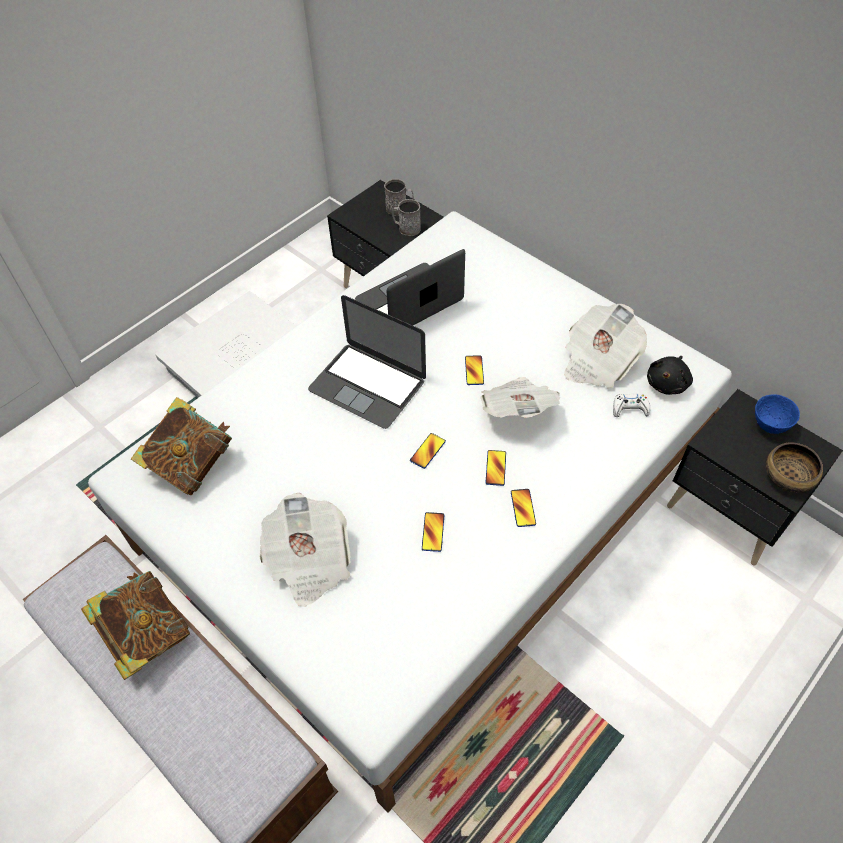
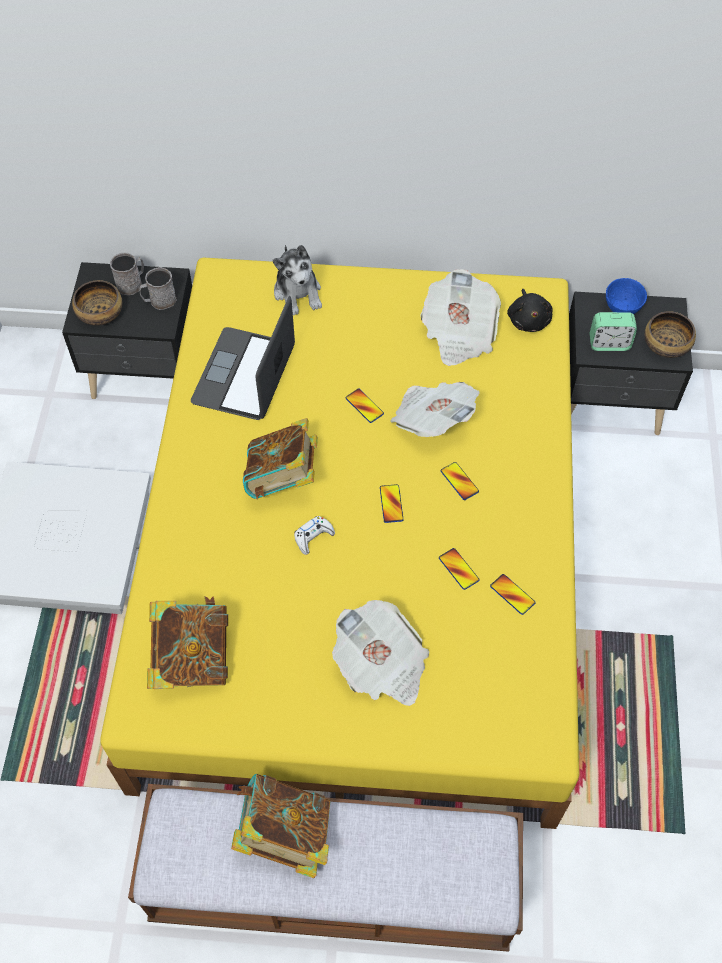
camera: 40 degrees left, 5 degrees up
(361, 216) = (99, 313): none -> bowl
(367, 385) = (283, 479): laptop -> book
(425, 501) = (362, 557): white bed -> yellow bed
(499, 268) = (298, 293): none -> plush toy
(523, 508) = (509, 500): phone -> phone (512, 594)
(629, 408) = (518, 361): white game controller -> white game controller (313, 537)
(733, 445) = (609, 343): none -> alarm clock

